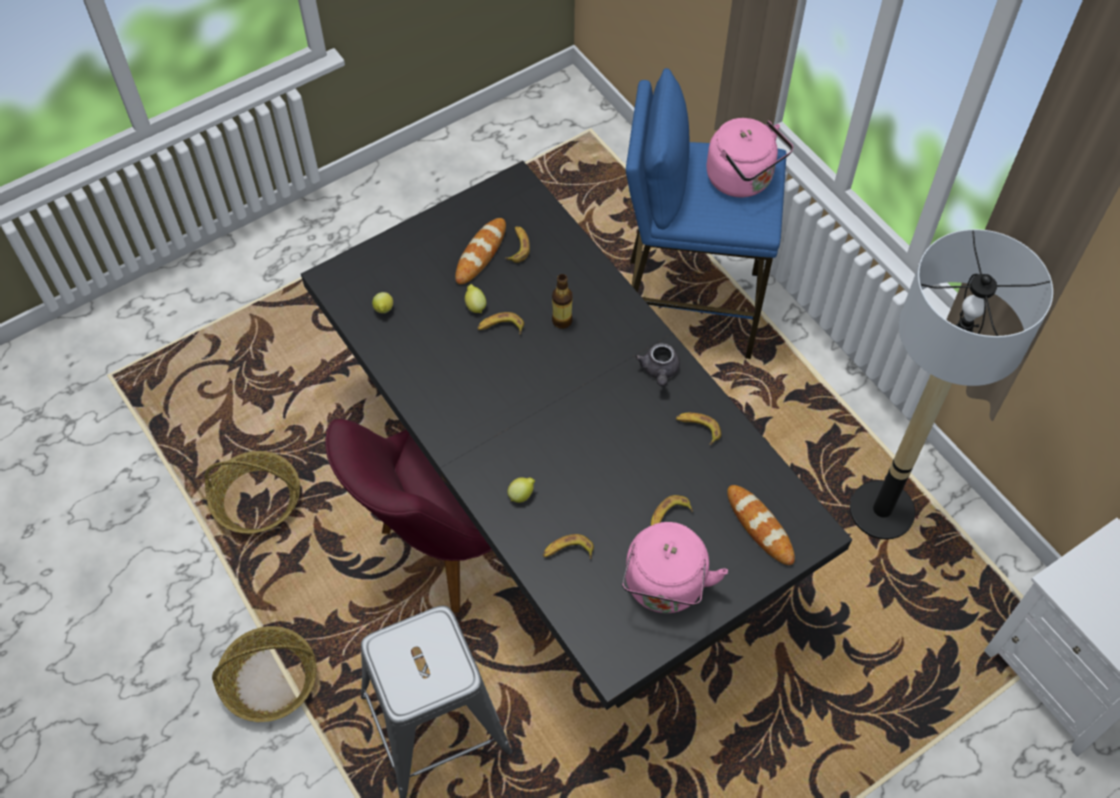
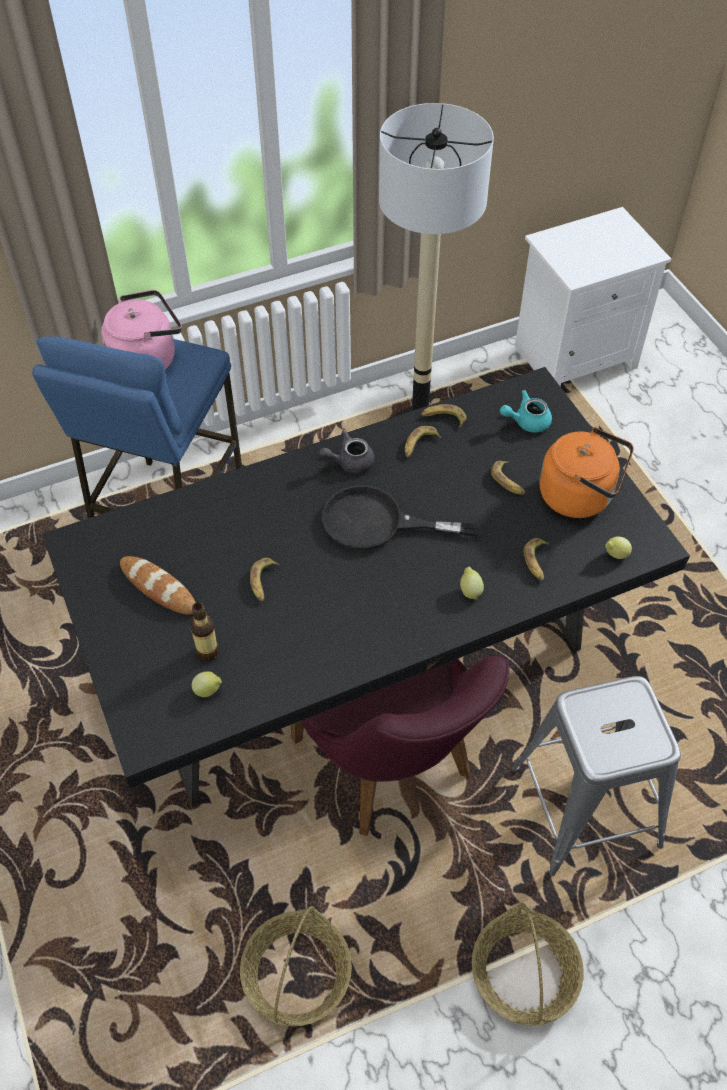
camera: 80 degrees left, 5 degrees down
(475, 306) = (228, 602): lemon -> lemon (615, 555)
(517, 246) = (161, 553): banana -> banana (443, 418)
(562, 321) = (269, 529): bottle -> bottle (207, 652)
(587, 406) = (377, 523): none -> black frying pan
(659, 371) = (349, 462): grey teapot -> grey teapot turned 150 degrees clockwise
(665, 587) = (580, 496): pink kettle -> orange kettle
(759, 526) = (526, 421): bread -> turquoise teapot

